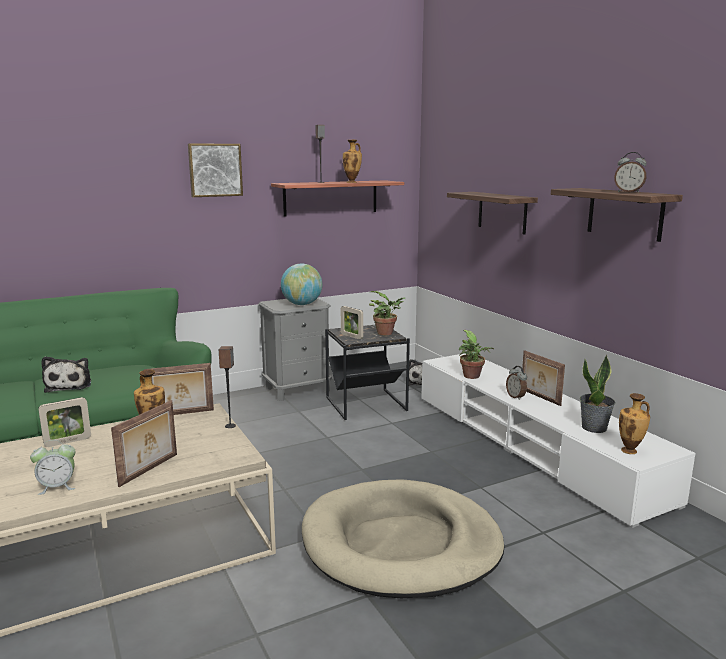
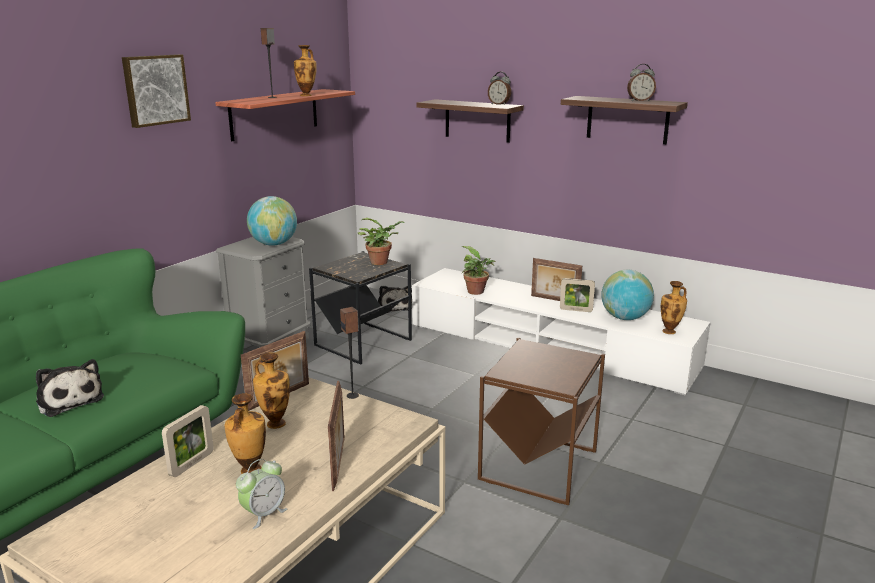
camera: 30 degrees left, 5 degrees up
(91, 457) = (250, 471): none -> vase
(351, 336) = (351, 272): picture frame -> picture frame (576, 310)
(401, 544) = (540, 465): beige dog bed -> brown side table
(516, 397) = (536, 304): alarm clock -> alarm clock (499, 104)
(594, 428) = (625, 318): potted plant -> globe

